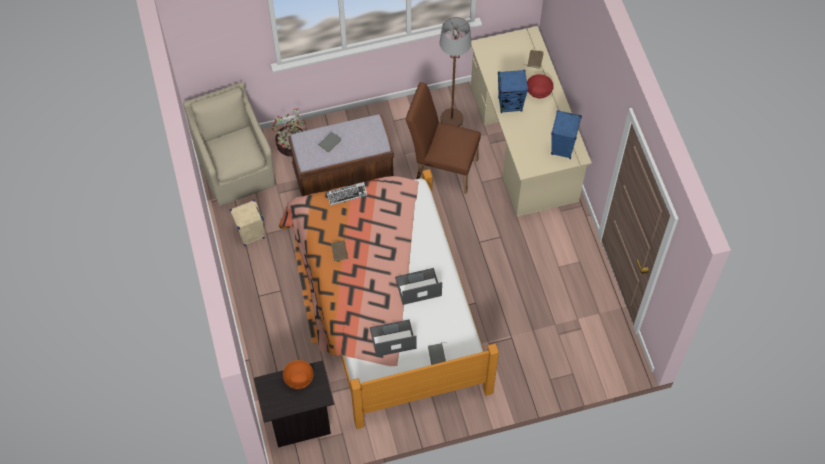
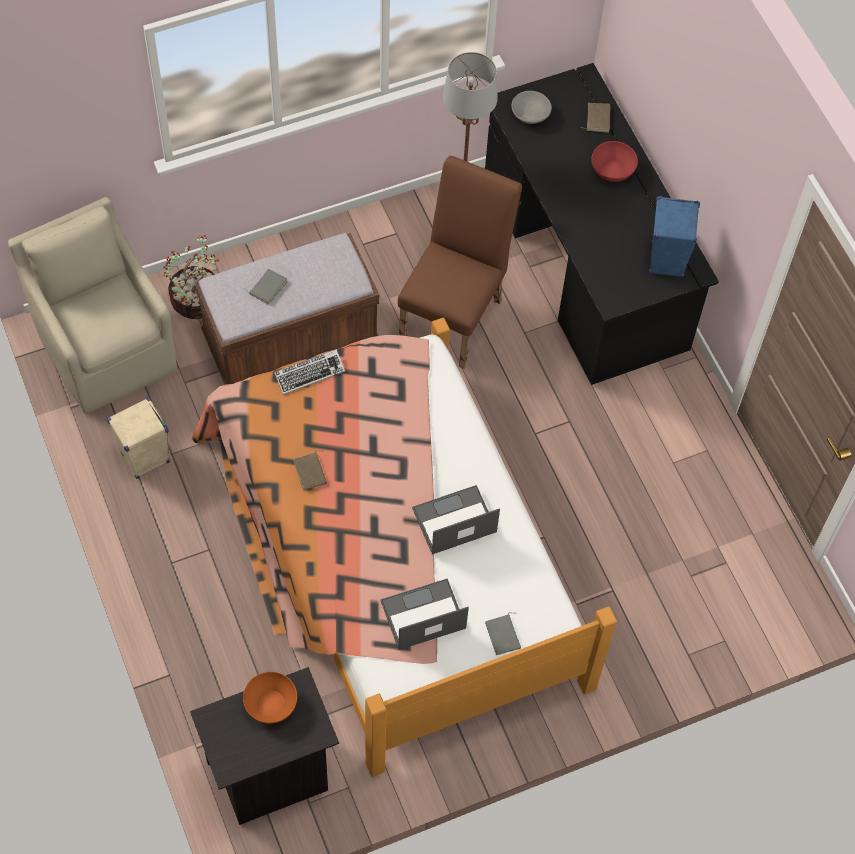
camera: 10 degrees left, 0 degrees up
(442, 167) = (455, 314): brown chair -> brown chair turned 105 degrees clockwise
(495, 54) = (530, 115): none -> grey bowl
(510, 104) = (568, 196): blue speaker -> none
(524, 144) = (585, 263): beige desk -> black desk

